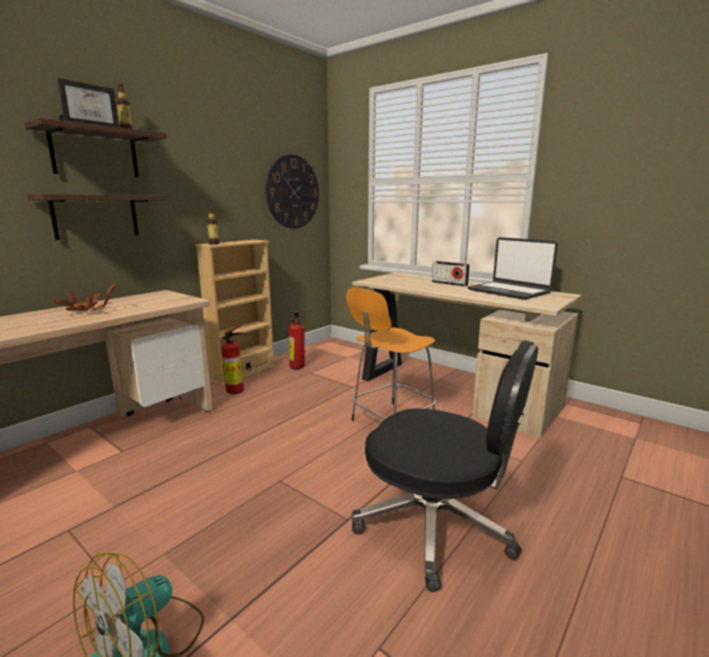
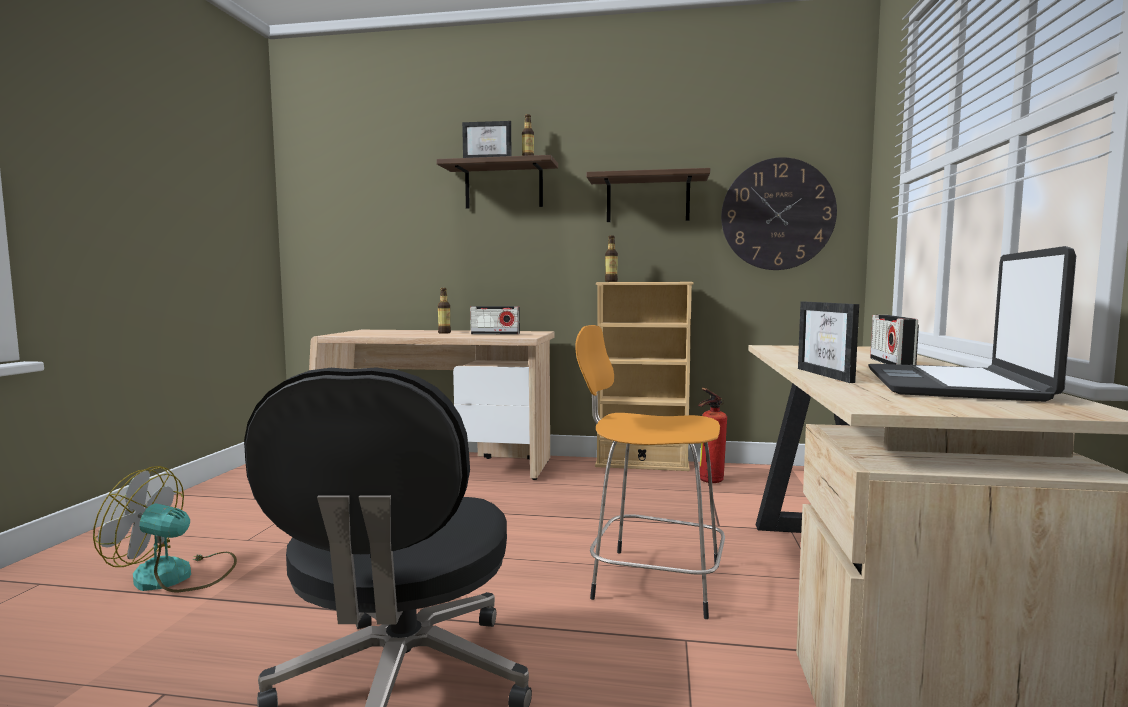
camera: 60 degrees right, 10 degrees down
(87, 311) = (444, 333): potted plant -> bottle
(96, 216) = (496, 247): shelf -> shelf (648, 199)
(146, 302) = (495, 334): none -> radio
(238, 391) = (597, 475): fire extinguisher -> none
(474, 295) = (834, 375): none -> picture frame

